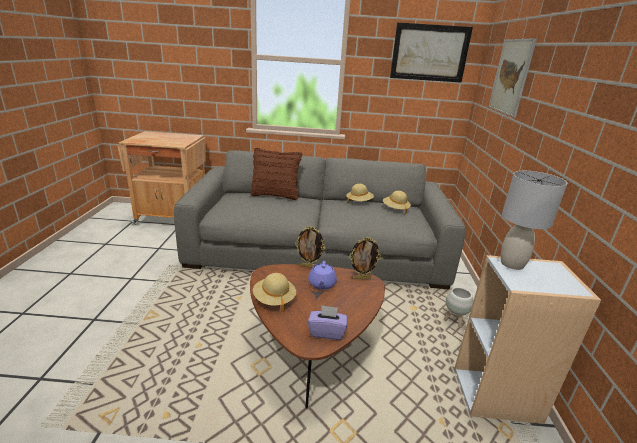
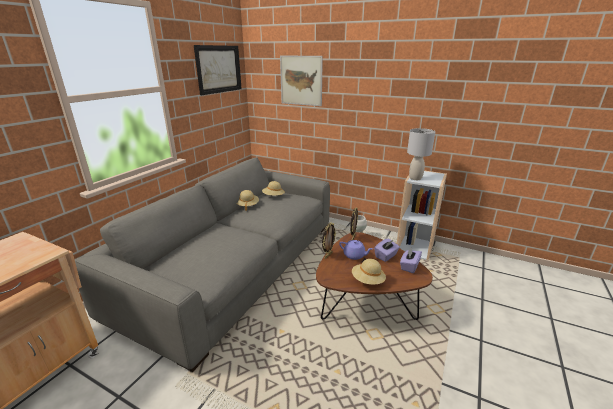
camera: 65 degrees left, 0 degrees up
(275, 195) = (194, 240): brown pillow -> none
(339, 309) = (386, 256): none -> purple tissue box

